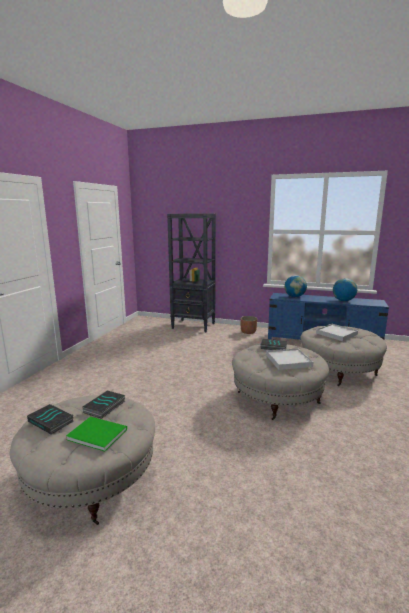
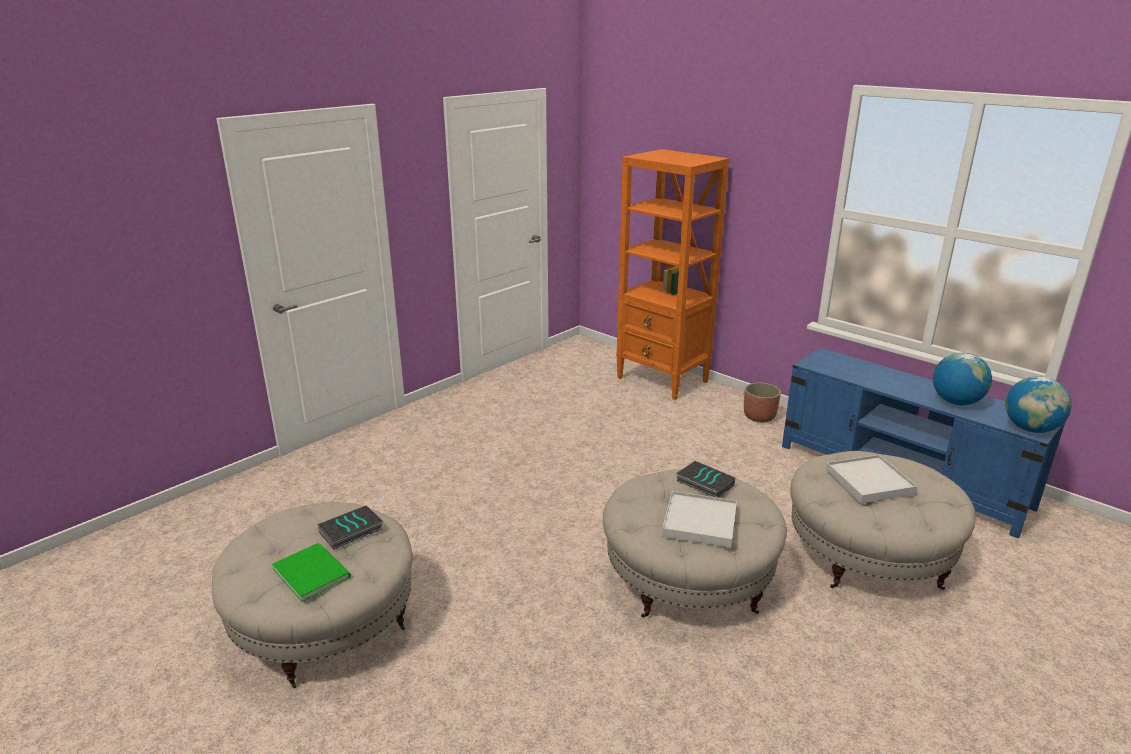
camera: 25 degrees right, 10 degrees up
(51, 421) = (276, 535): book -> none
(194, 326) = (663, 380): black bookcase -> orange bookcase
(294, 296) = (854, 369): globe -> globe (1030, 429)

